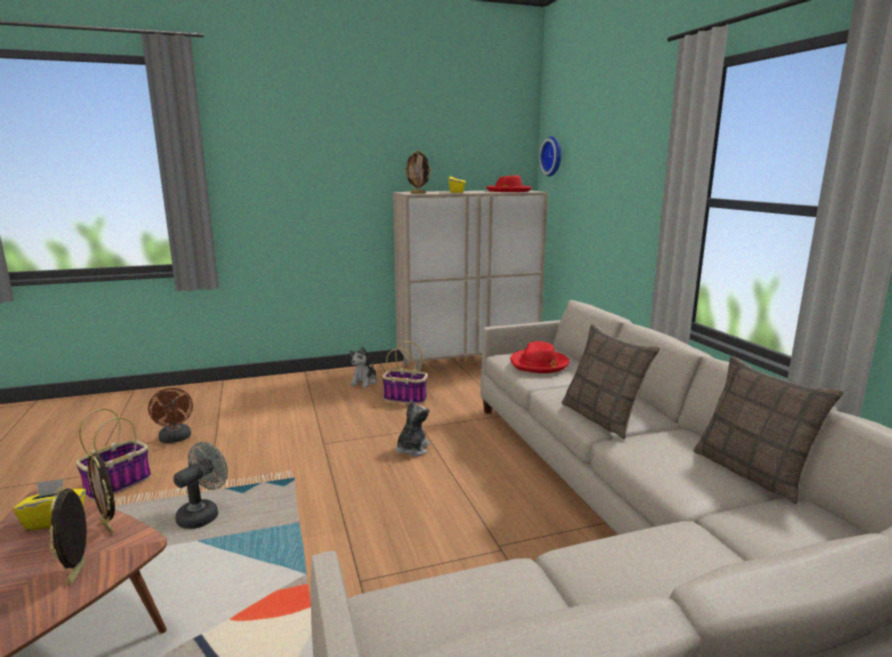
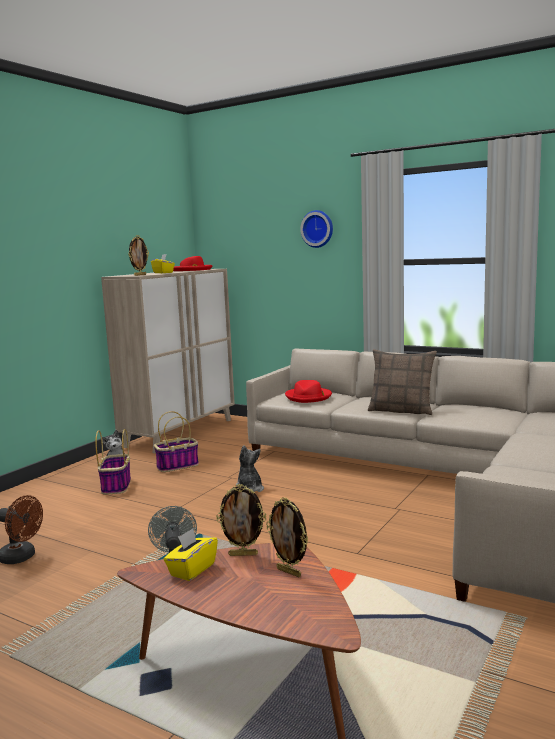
camera: 40 degrees left, 5 degrees down
(118, 484) = (44, 600): basket -> basket (116, 486)
(553, 156) = (218, 239): wall clock -> wall clock (318, 229)
(752, 472) = (505, 409): pillow -> none

